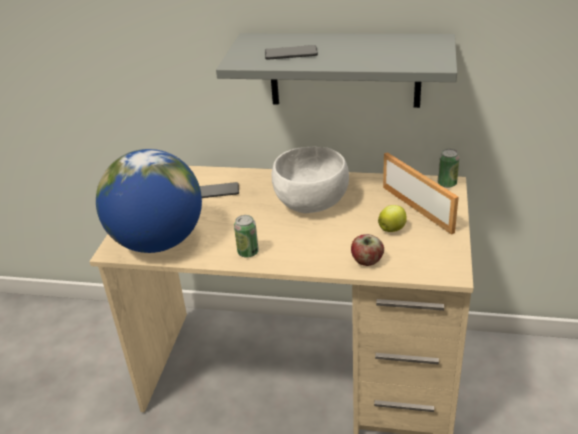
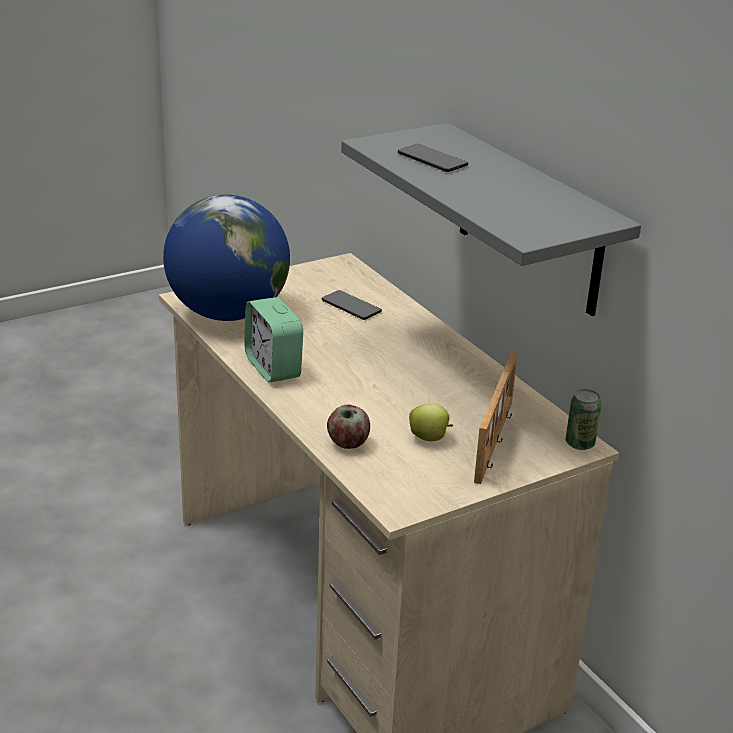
camera: 45 degrees right, 5 degrees down
(248, 252) = (273, 367): can -> alarm clock
(312, 202) = (410, 369): white bowl -> none

